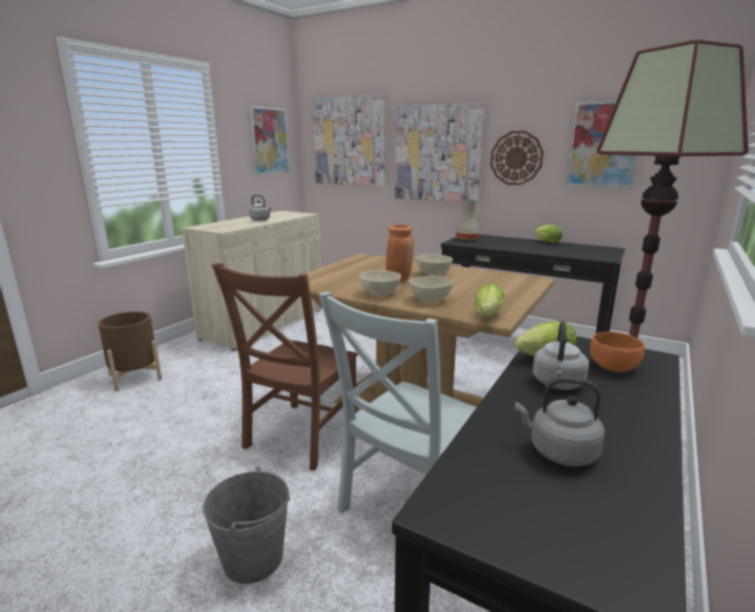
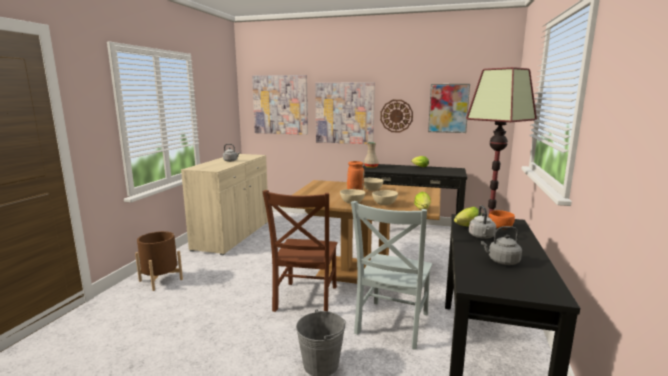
camera: 15 degrees left, 5 degrees down
(269, 141) = (224, 105): picture -> none

